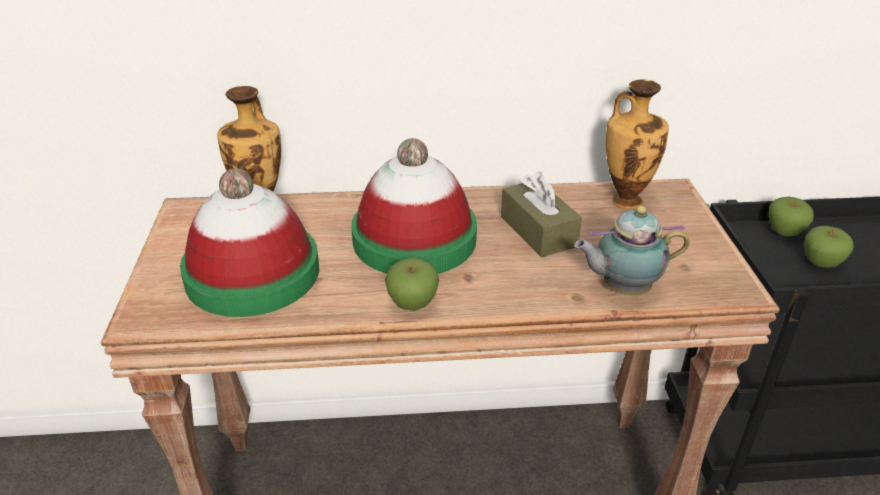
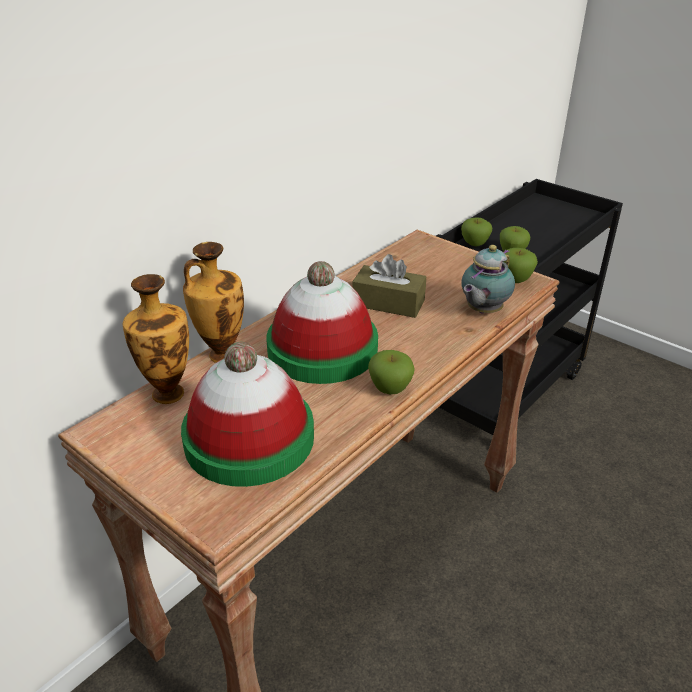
camera: 45 degrees left, 0 degrees up
(625, 200) = (405, 259): vase -> vase (221, 354)
(718, 278) = (515, 279): none -> apple

